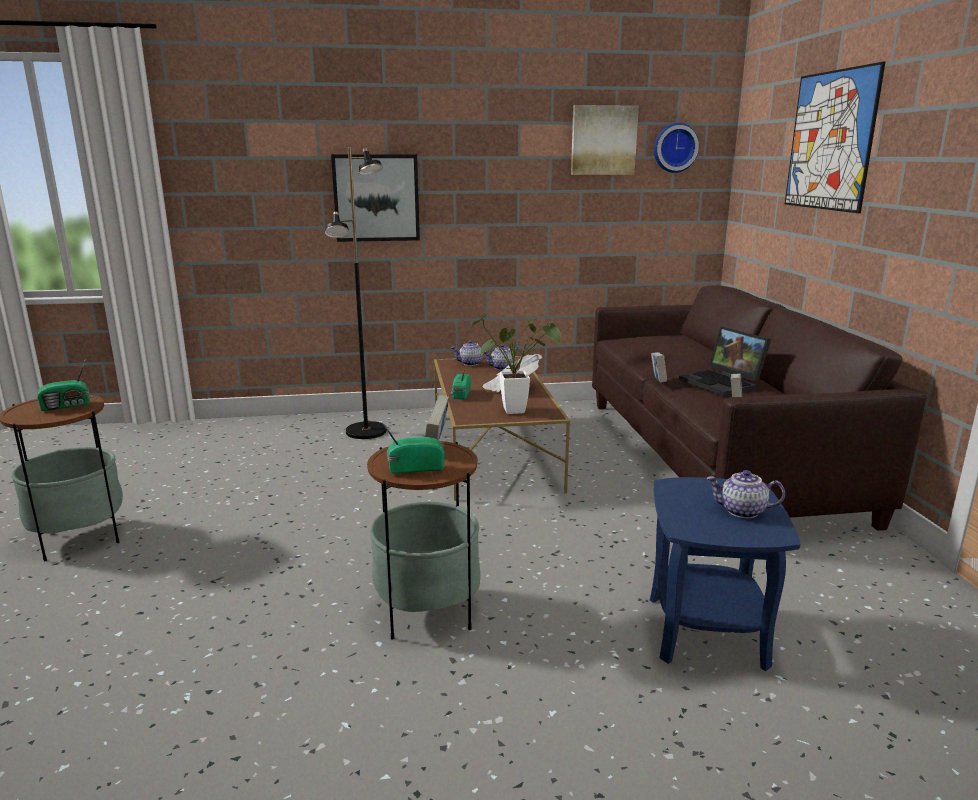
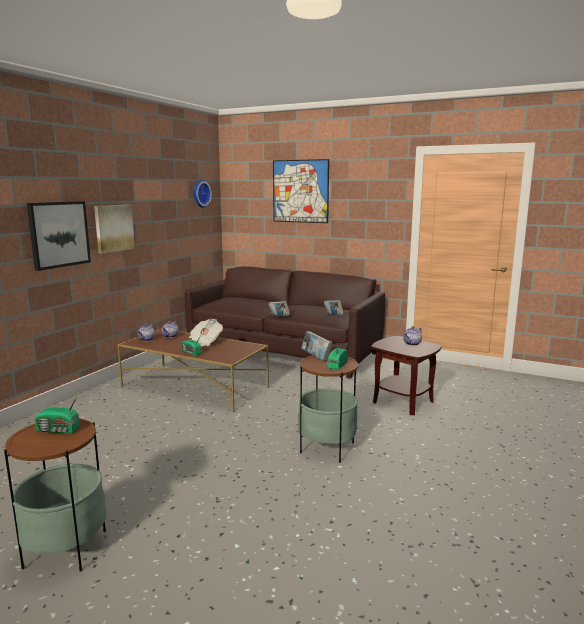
camera: 55 degrees left, 5 degrees down
(67, 406) = (59, 430): radio -> radio turned 90 degrees clockwise
(366, 431) = (98, 409): black floor lamp -> none
(520, 410) = (238, 349): potted plant -> none
(603, 140) = (172, 190): picture -> picture (113, 228)
(707, 631) = (403, 402): blue side table -> brown side table
(724, 383) = (306, 309): laptop -> none

